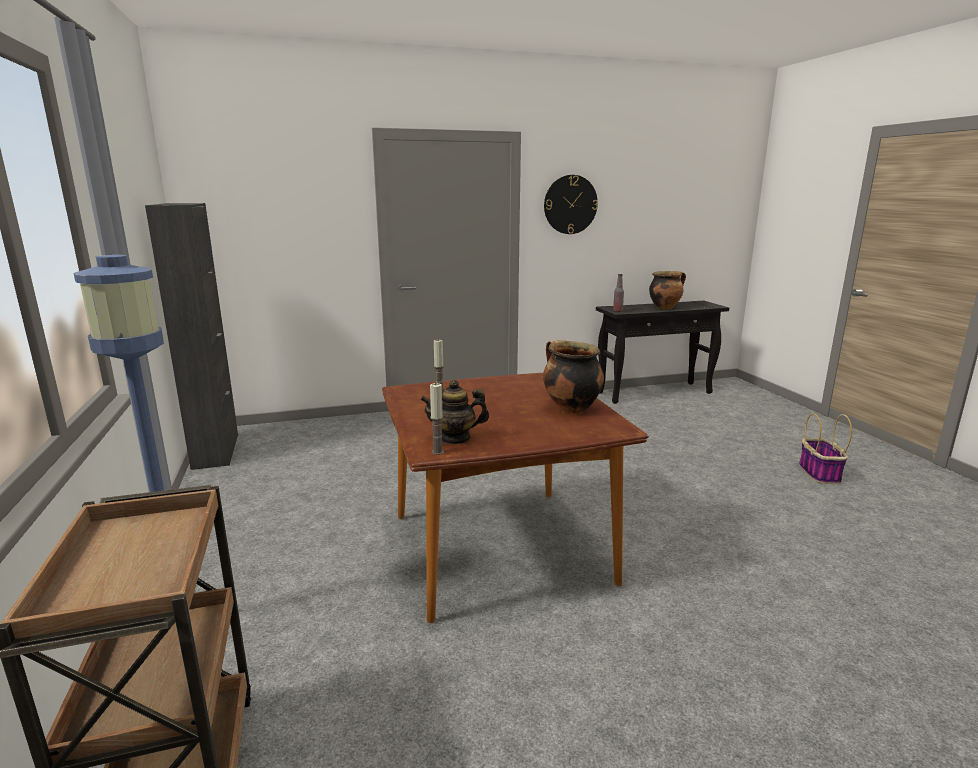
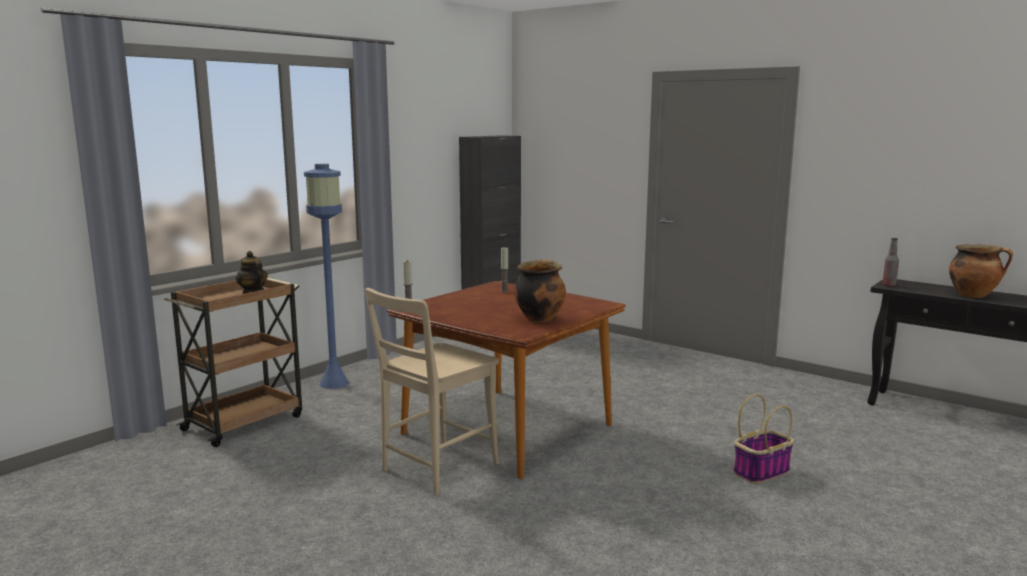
camera: 55 degrees right, 5 degrees down
(455, 438) = (434, 308): teapot -> teapot (252, 292)
(549, 632) = (435, 469): none -> beige chair
(570, 204) = (858, 148): wall clock -> none
(818, 473) = (932, 542): basket -> basket (761, 472)

